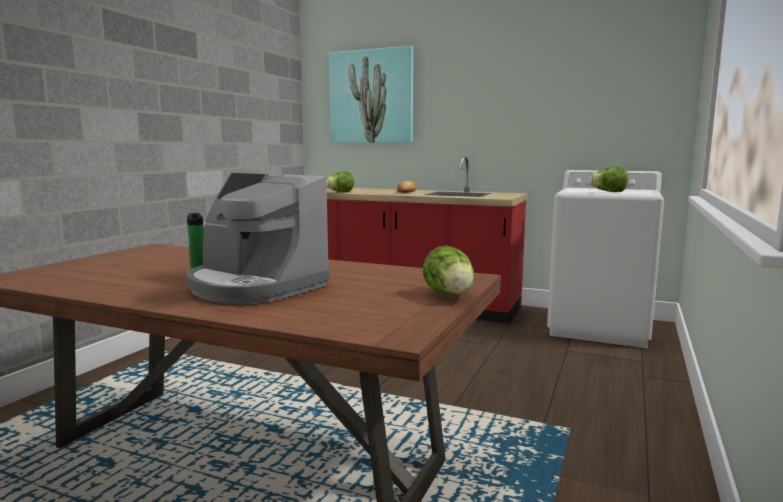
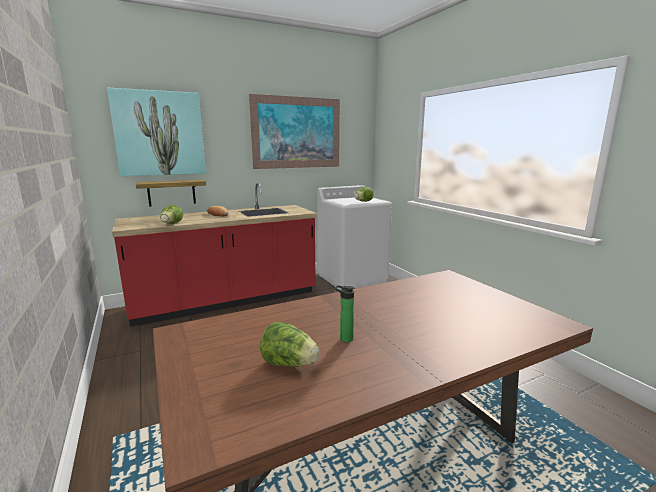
camera: 50 degrees left, 5 degrees up
(255, 287) = (411, 329): coffee machine -> none
(376, 164) = (171, 192): none -> shelf
(450, 295) = (485, 291): lettuce -> lettuce (289, 364)
(541, 86) = (297, 133): none -> picture

